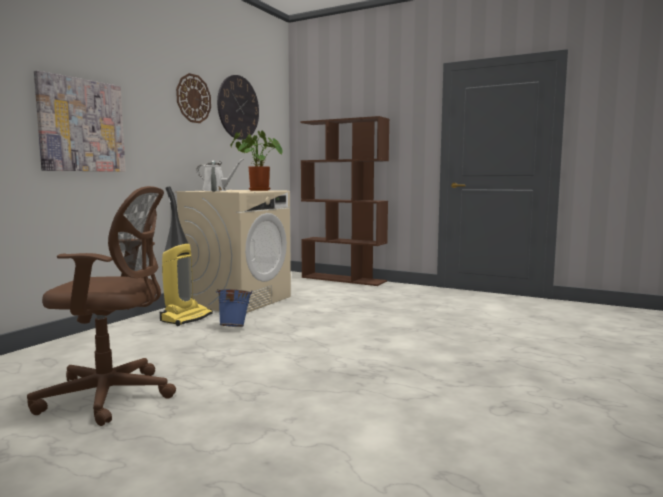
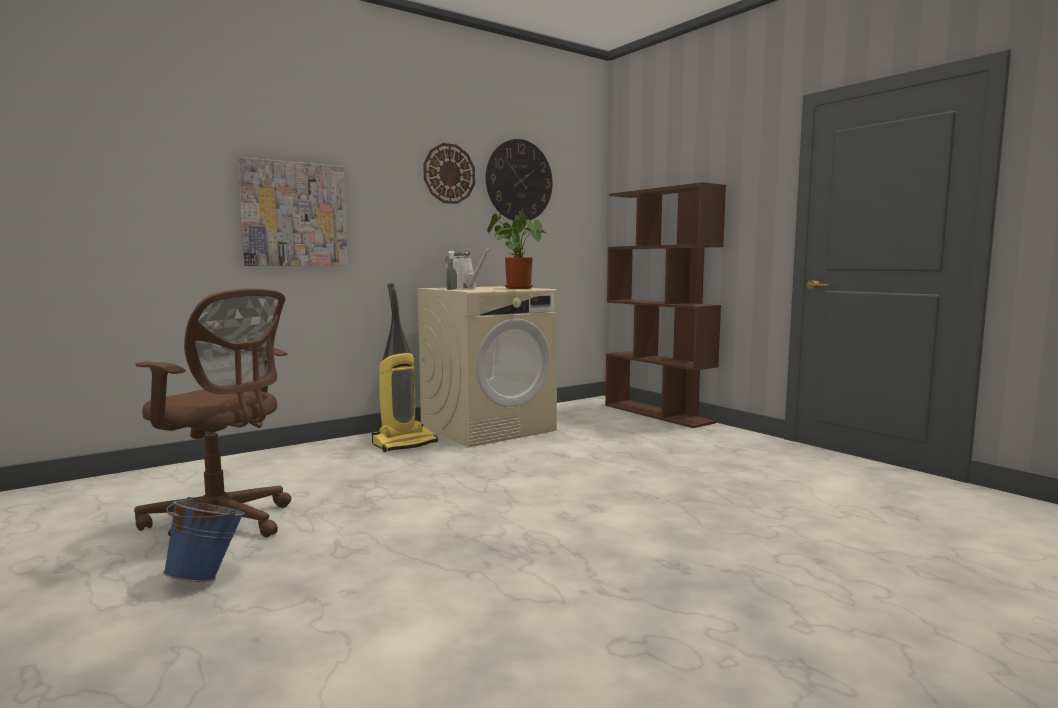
camera: 25 degrees right, 0 degrees up
(234, 327) = (441, 462): blue bucket -> blue bucket (208, 577)

